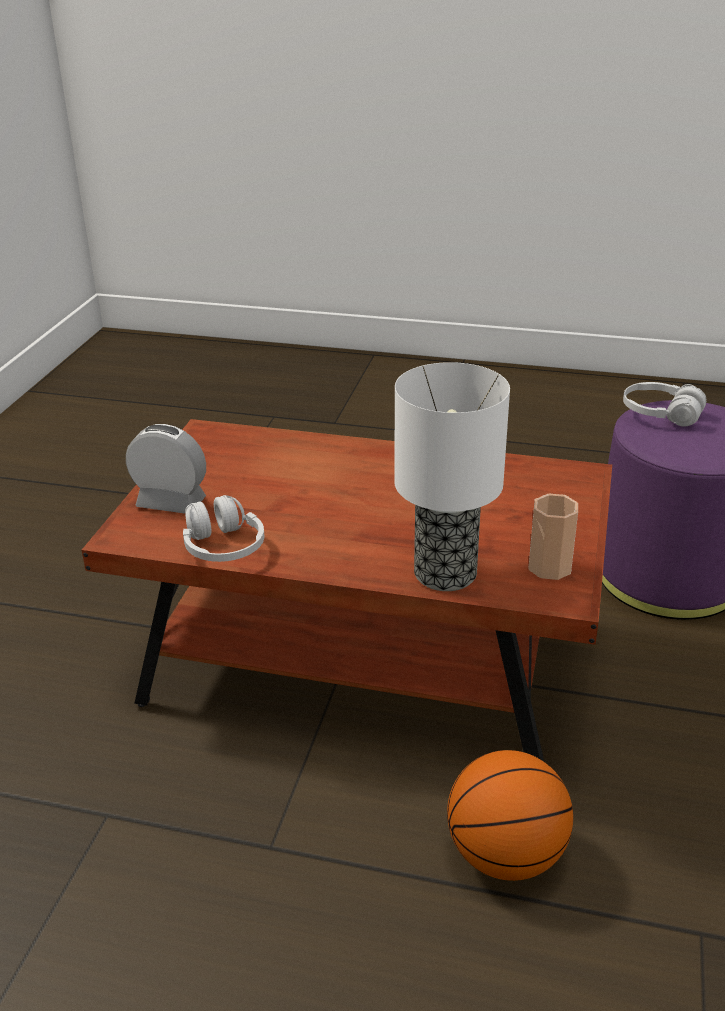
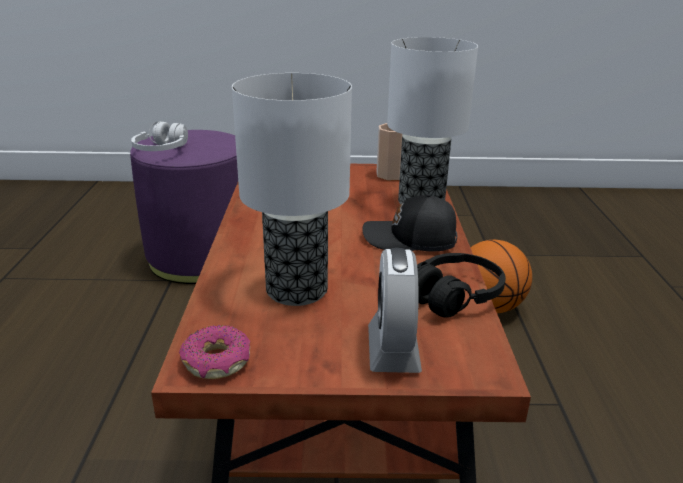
camera: 105 degrees left, 5 degrees down
(204, 437) = (216, 362): none -> donut
(223, 547) = (454, 296): white headphones -> black headphones
(279, 473) = (298, 289): none -> table lamp
(345, 545) = (411, 239): none -> black cap

